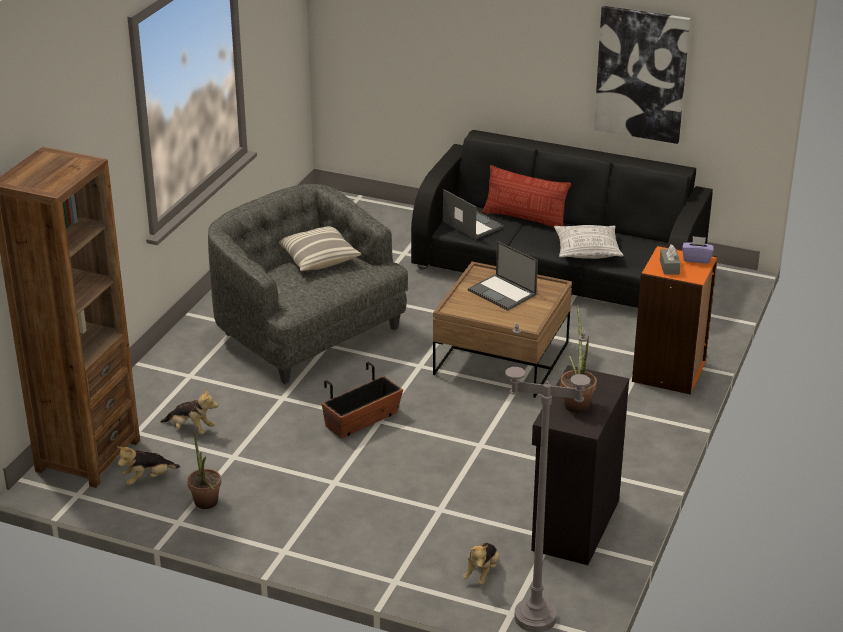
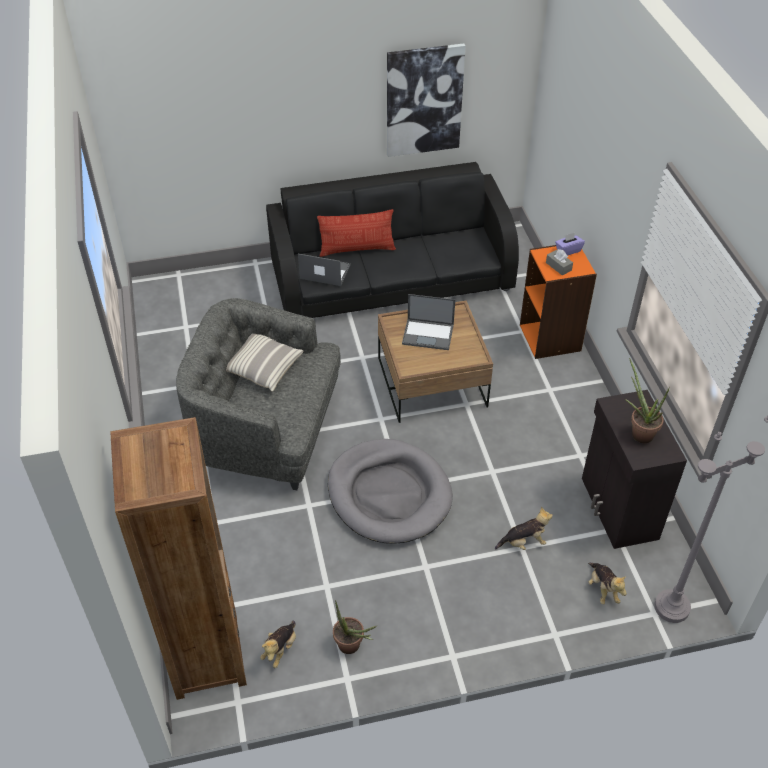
camera: 35 degrees left, 15 degrees up
(191, 429) = (266, 577): plush toy -> plush toy (524, 542)
(362, 420) = (389, 494): planter -> grey dog bed
(587, 251) = (430, 261): pillow -> none

